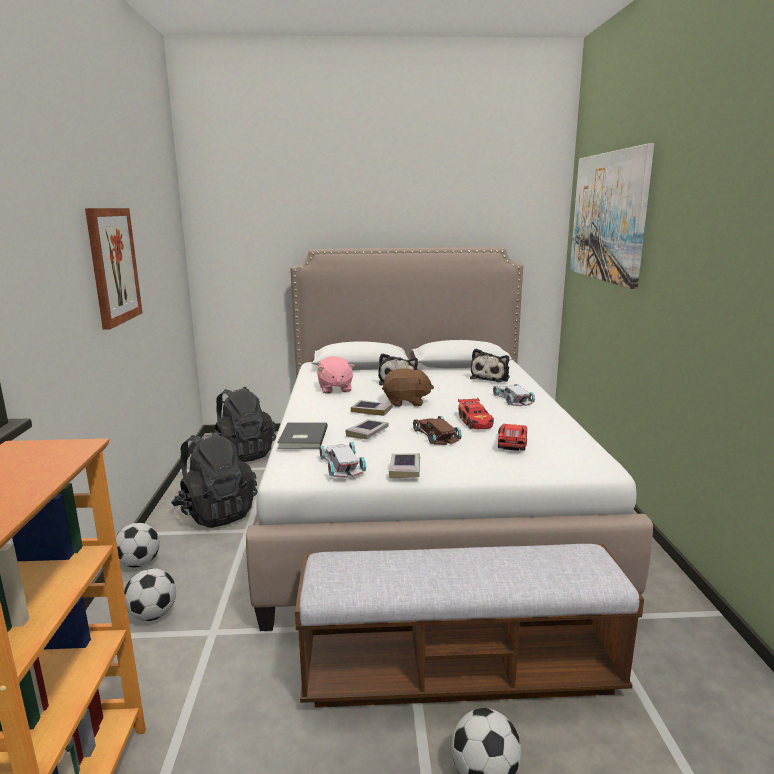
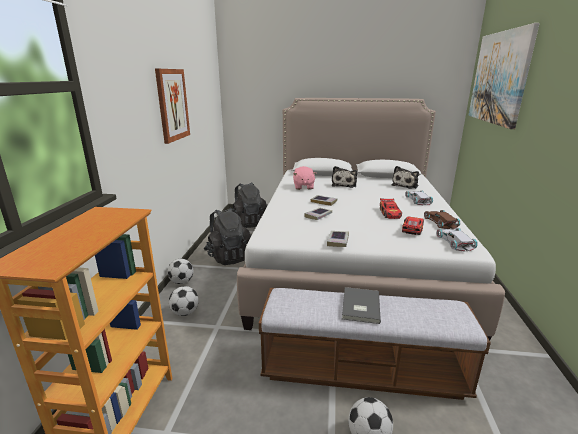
camera: 10 degrees right, 5 degrees up
(301, 438) = (277, 216): grey book -> grey book (359, 307)
(342, 464) = (299, 234): white toy car -> white toy car (455, 242)
(406, 402) = (347, 198): brown plush toy -> none
(436, 434) = (362, 220): brown toy car -> brown toy car (441, 222)

